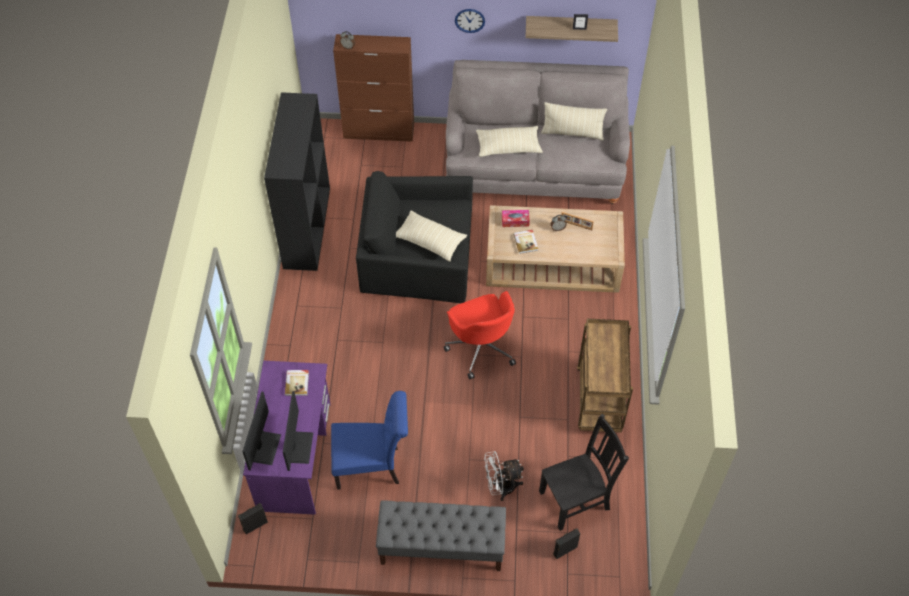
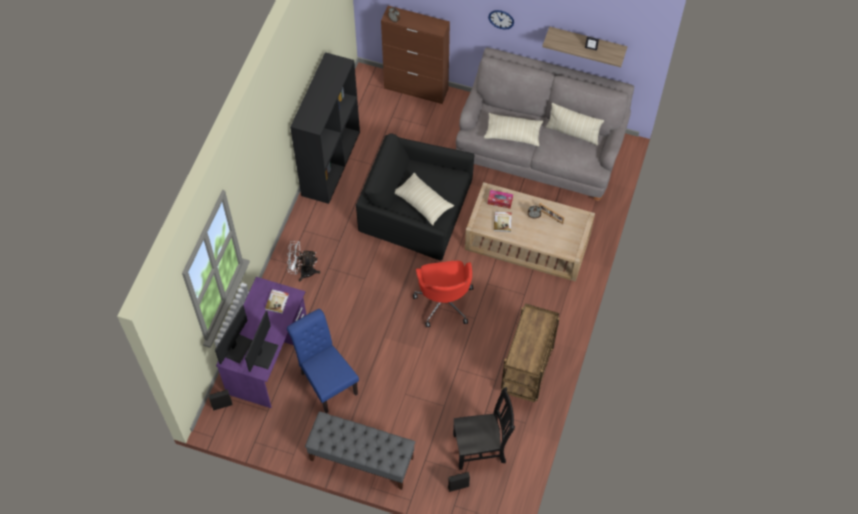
camera: 15 degrees right, 5 degrees up
(372, 467) = (326, 381): blue chair -> blue chair turned 135 degrees counterclockwise
(501, 487) = (423, 423): white fan -> white fan (303, 271)

